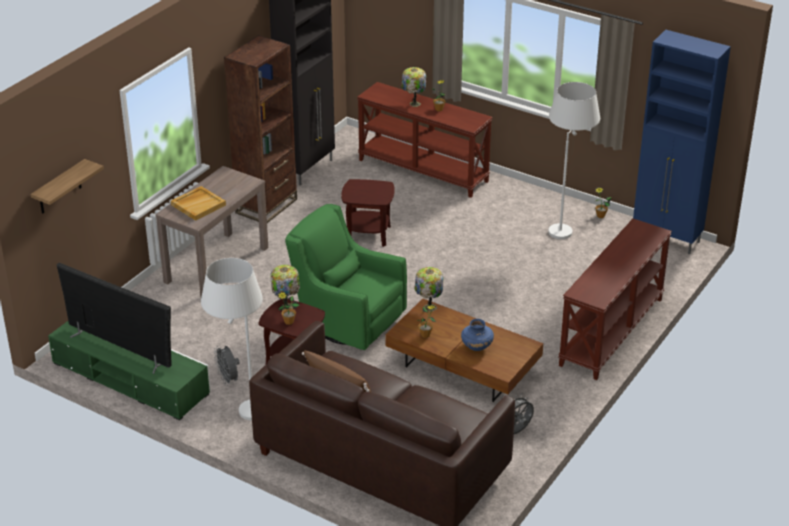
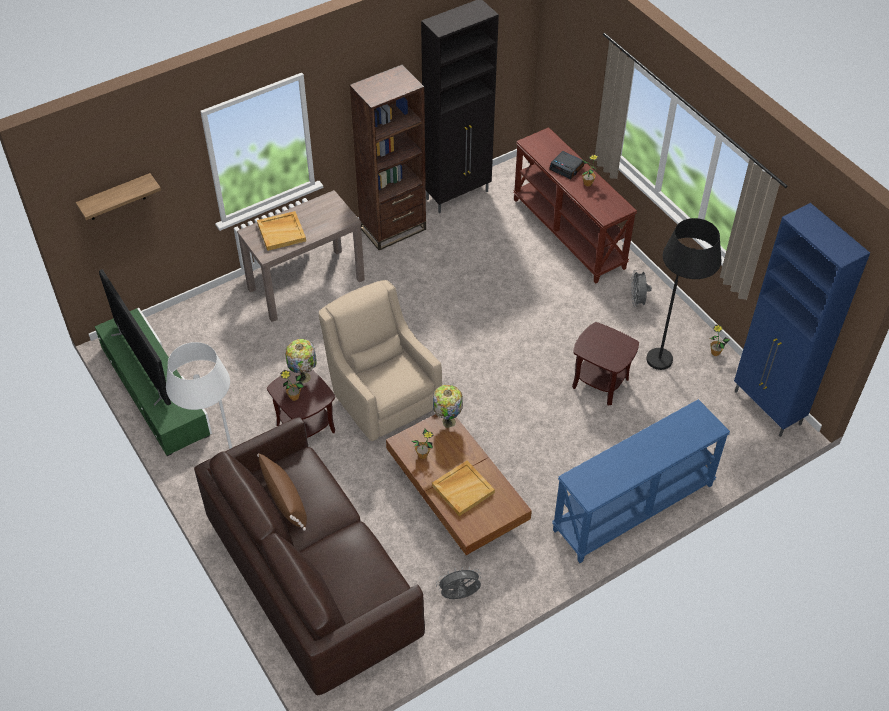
camera: 25 degrees right, 15 degrees up
(228, 380) = (236, 426): grey fan -> grey fan (637, 301)
(347, 322) = (382, 397): green armchair -> beige armchair
(368, 234) = (467, 296): brown side table -> brown side table (600, 382)
(414, 103) = (567, 168): table lamp -> alarm clock
(476, 346) = (463, 489): blue vase -> beige tray
(565, 226) = (670, 353): white floor lamp -> black floor lamp
(612, 332) = (633, 508): brown console table -> blue console table

